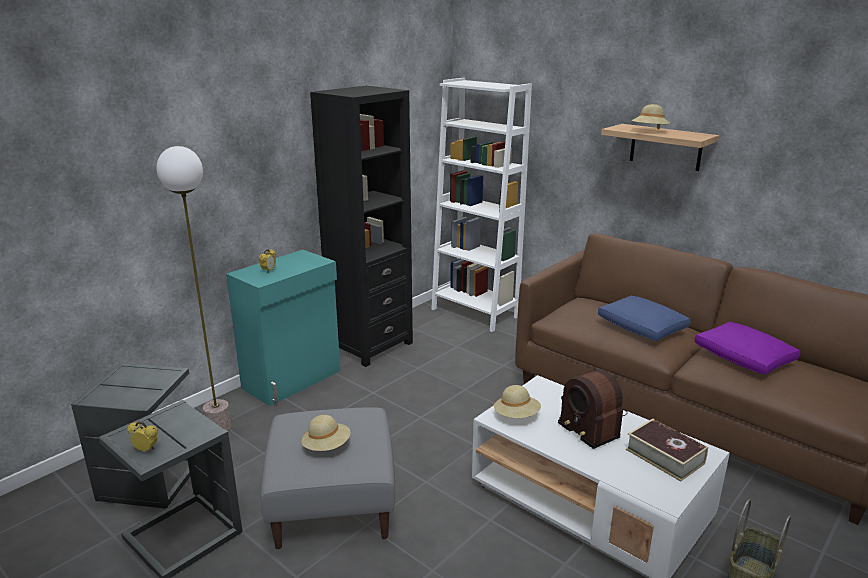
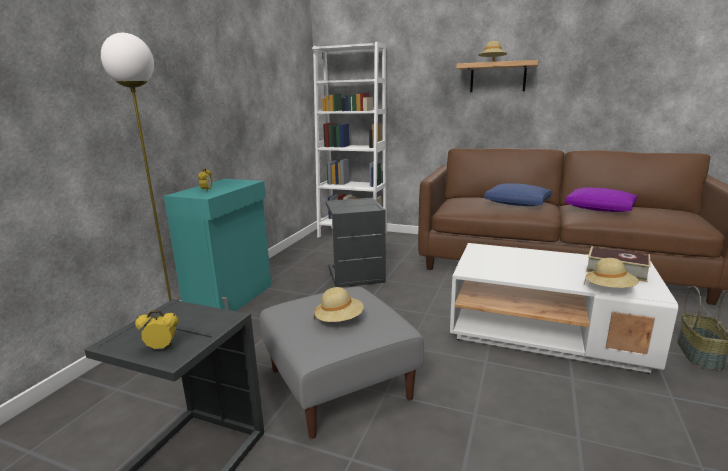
camera: 20 degrees left, 5 degrees down
(154, 479) = (128, 409): grey side table -> grey side table (356, 275)
(370, 345) = (285, 265): black bookcase -> none
(516, 416) = (483, 267): beige hat -> beige hat (609, 289)
(591, 423) = (542, 261): radio -> none

